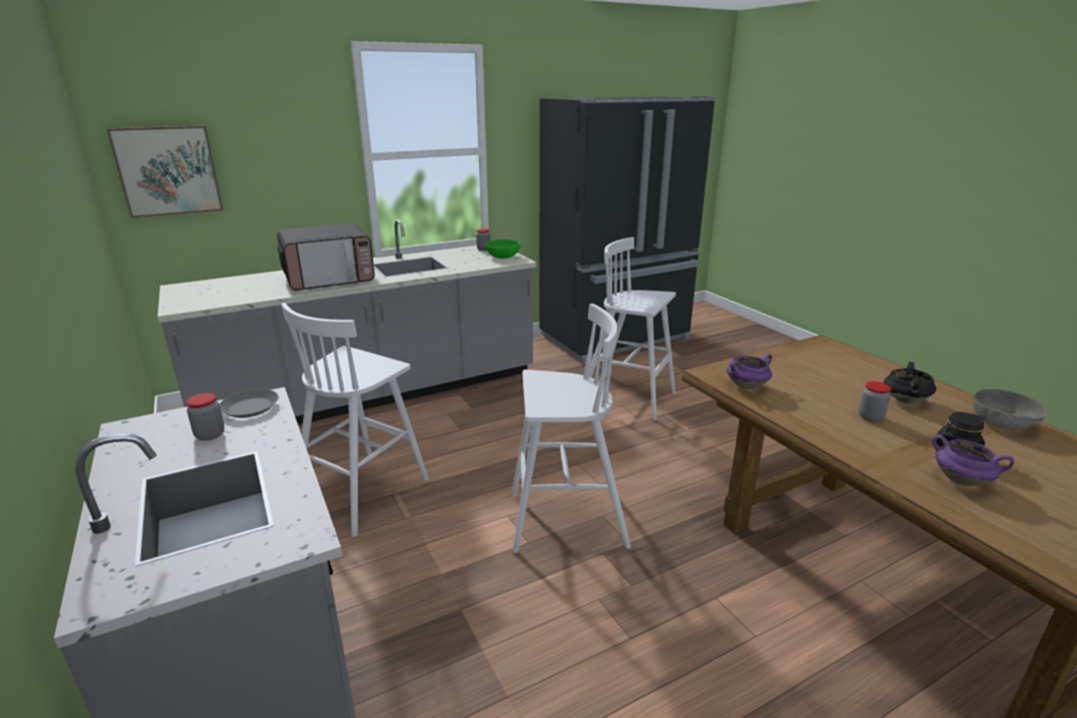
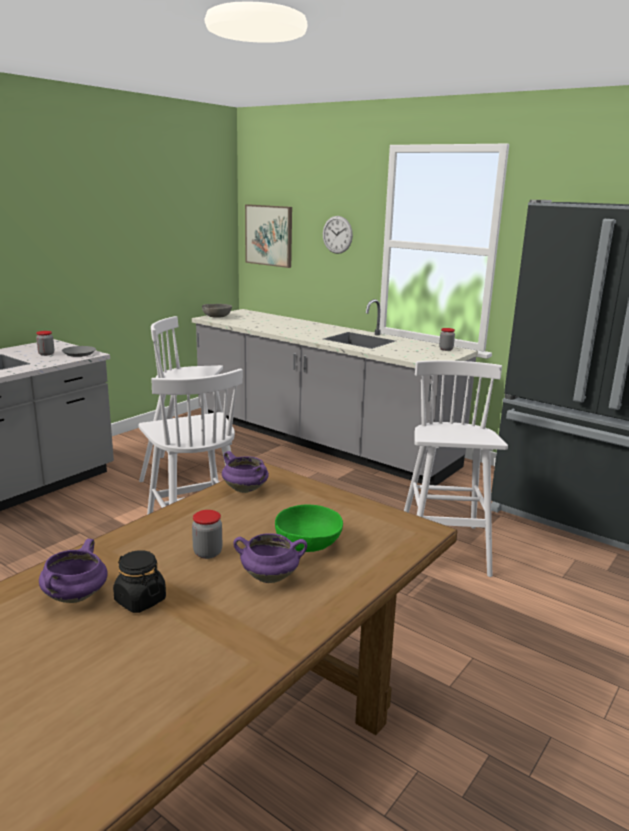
camera: 65 degrees right, 5 degrees down
(294, 155) = (337, 234): none -> wall clock
(330, 279) = (298, 330): microwave -> none
(503, 256) = (434, 356): green bowl -> green bowl (309, 543)
(904, 400) = (270, 577): black cooking pot -> purple cooking pot
(1003, 423) = (242, 648): grey bowl -> grey bowl (217, 317)

